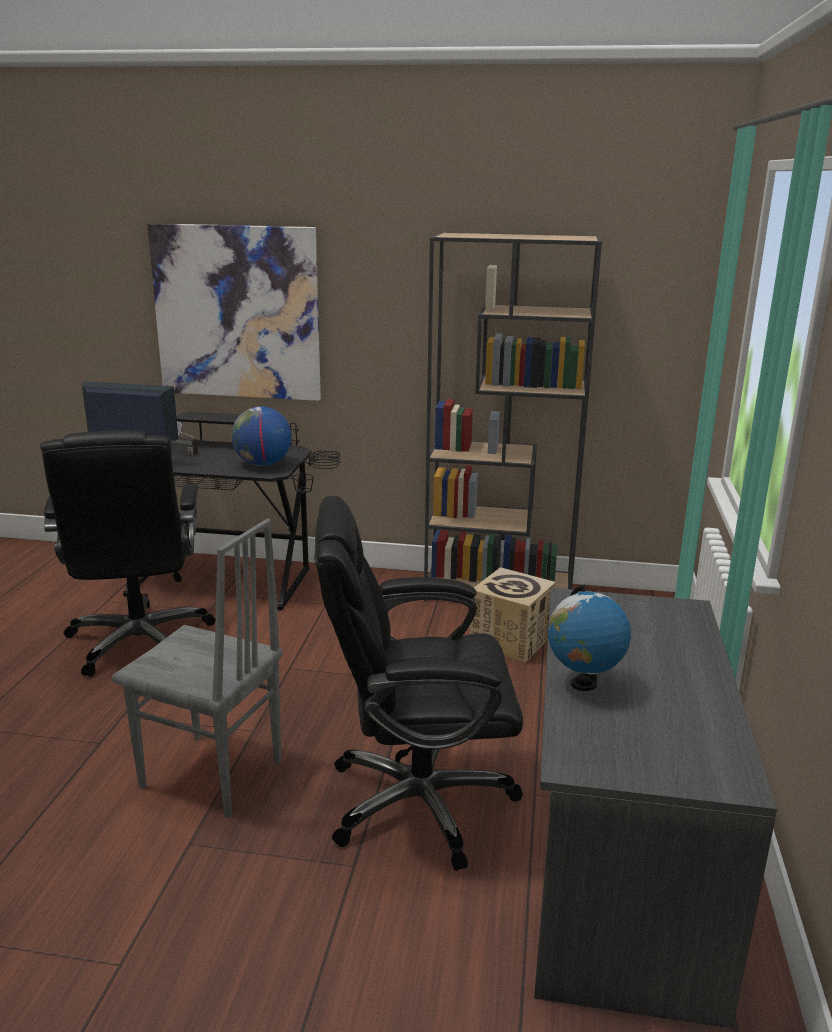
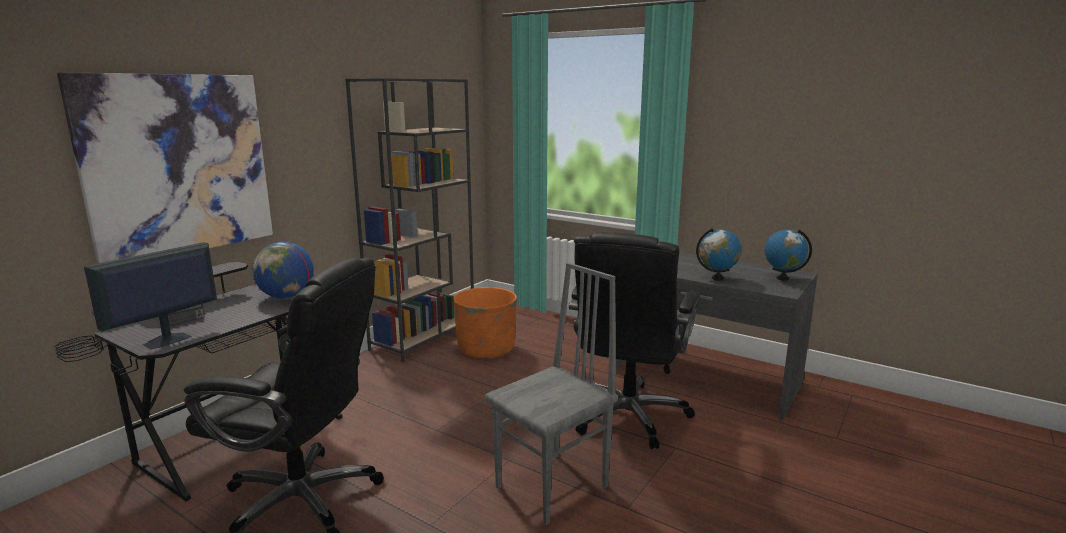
camera: 65 degrees left, 5 degrees down
(510, 641) = (486, 349): cardboard box -> orange planter
(670, 758) = (782, 278): none -> globe

